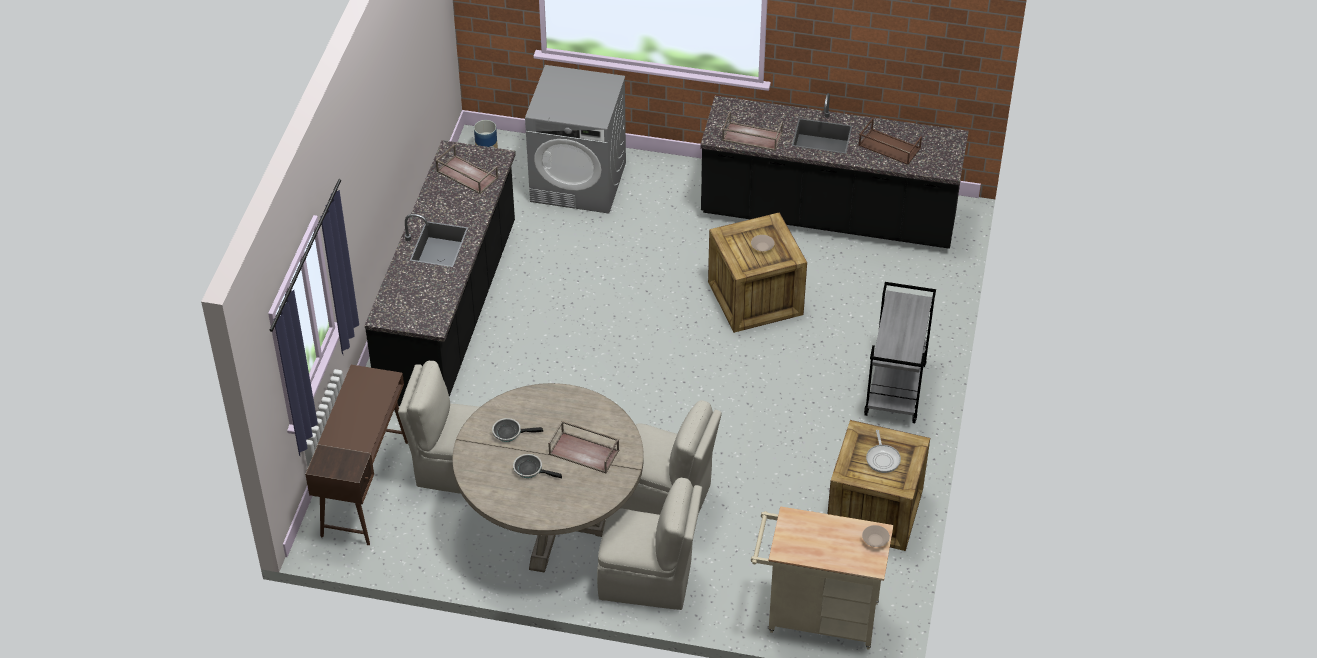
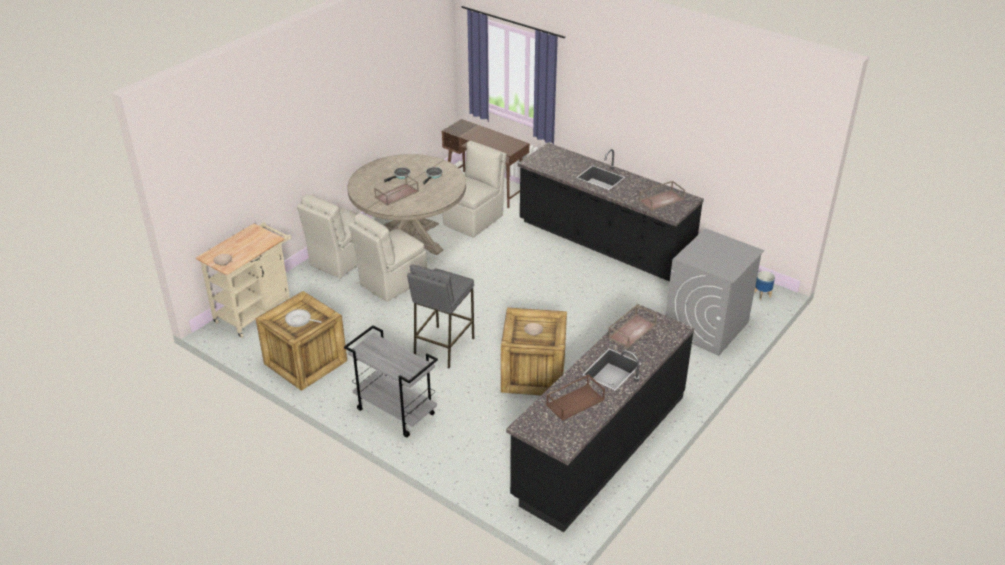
camera: 115 degrees right, 10 degrees down
(761, 392) = (443, 347): none -> grey stool

